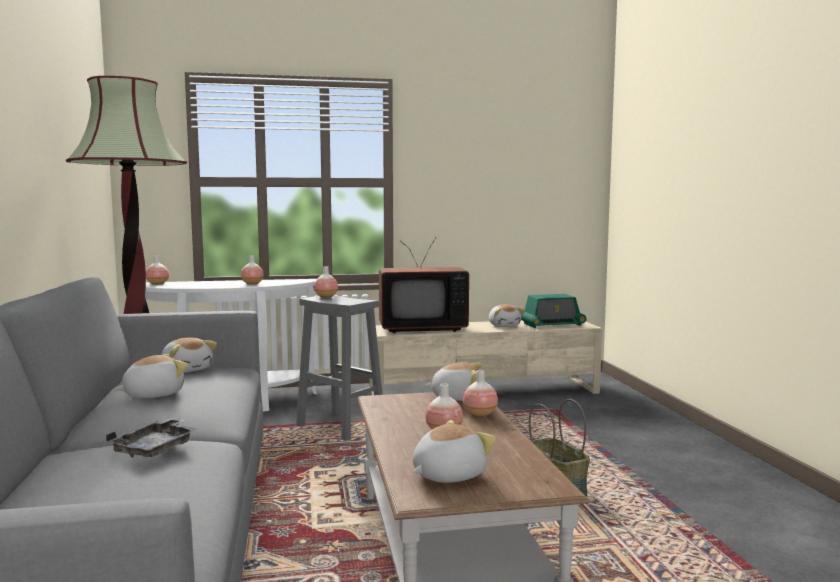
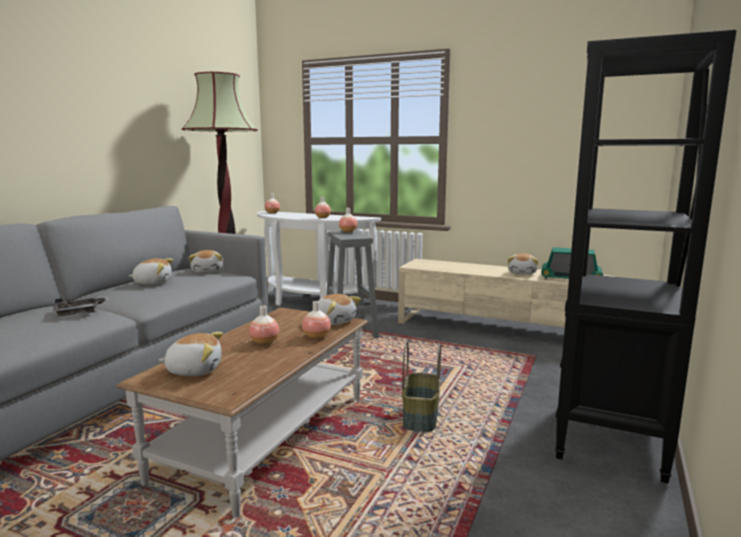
camera: 35 degrees right, 5 degrees up
(421, 328) = (447, 266): television -> none
(708, 459) = (609, 439): none -> black bookcase

